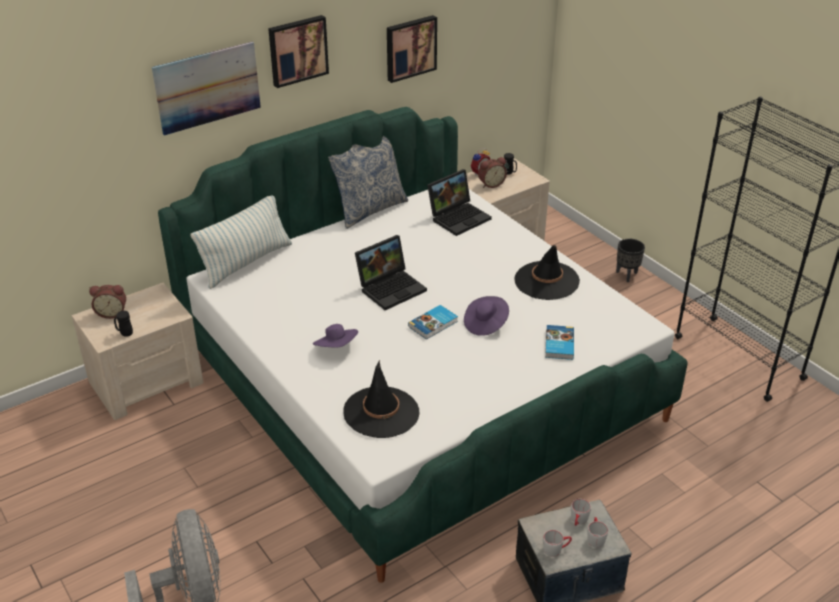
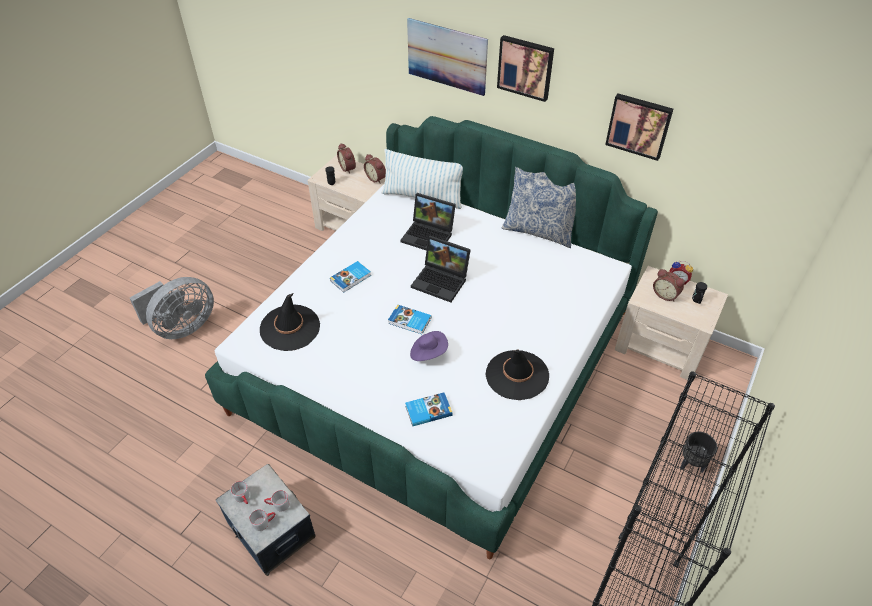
camera: 65 degrees right, 10 degrees up
(156, 296) = (376, 178): none -> alarm clock
(336, 347) = (351, 278): purple hat -> book
(459, 217) = (572, 286): laptop -> laptop (429, 235)

